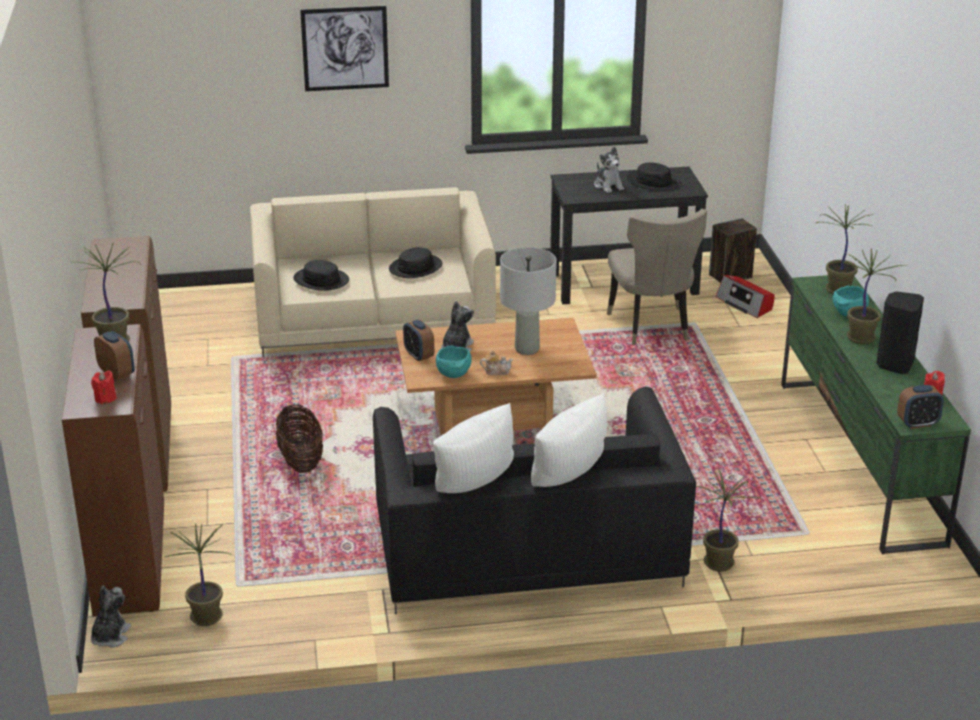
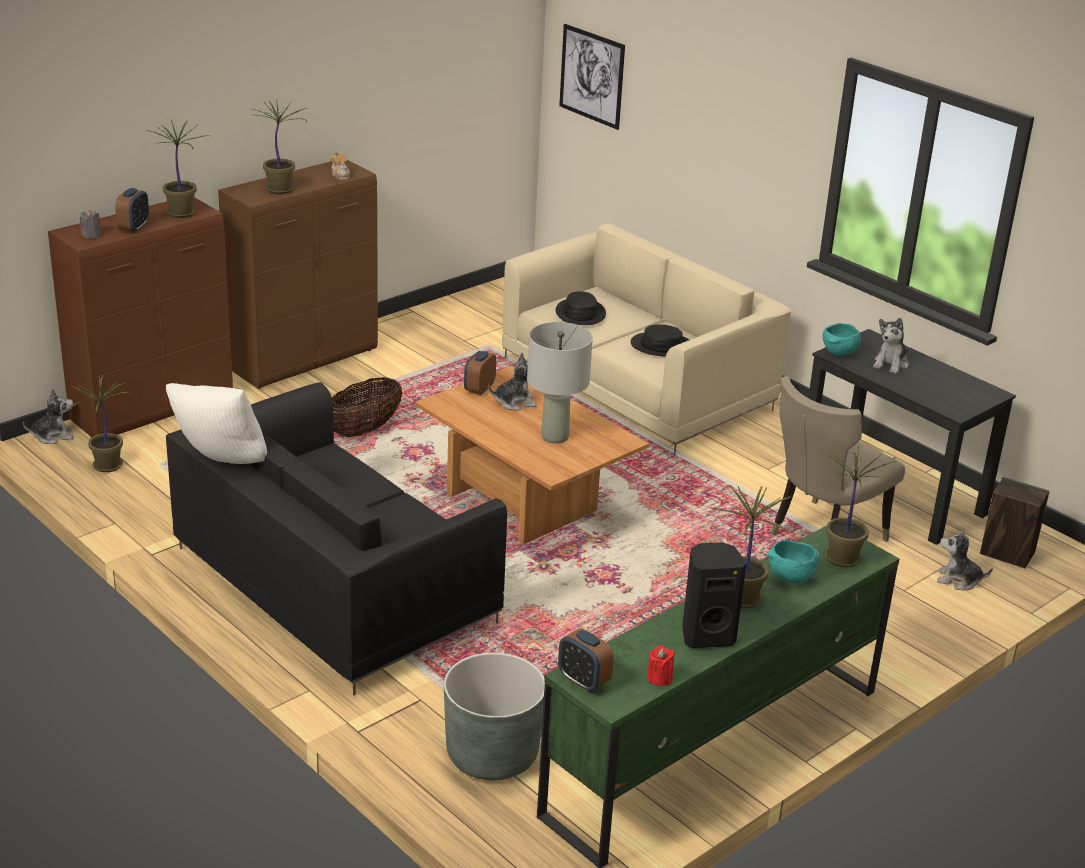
camera: 55 degrees right, 0 degrees up
(105, 398) = (91, 235): red candle -> grey candle
(345, 48) = (726, 102): picture -> picture (592, 76)
(454, 375) = (464, 415): turquoise bowl -> turquoise bowl (838, 353)
(496, 371) = (495, 433): teapot -> teapot (340, 175)
(568, 483) = (276, 506): white pillow -> none
(653, 181) = (942, 385): black hat -> none
(719, 562) = (416, 705): potted plant -> potted plant (281, 189)
(745, 304) = (958, 580): radio -> plush toy
(801, 549) = (492, 755): none -> grey planter

